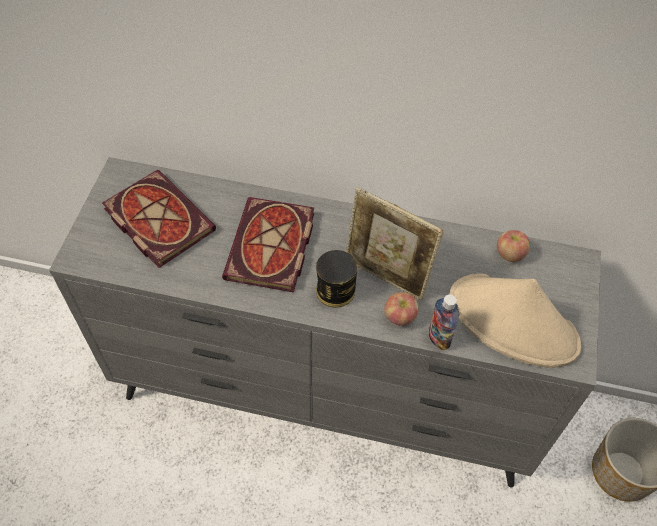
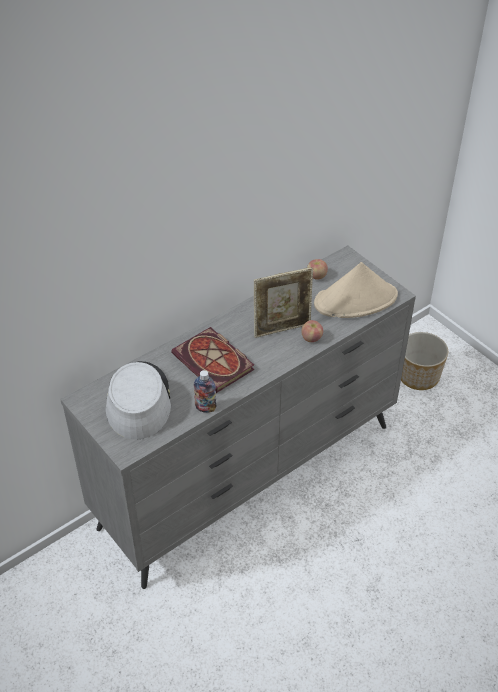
camera: 50 degrees left, 10 degrees down
(156, 220) = (138, 401): book -> grey hat
(335, 290) = (270, 353): can -> none
(439, 338) = (338, 331): bottle -> bottle (205, 408)

